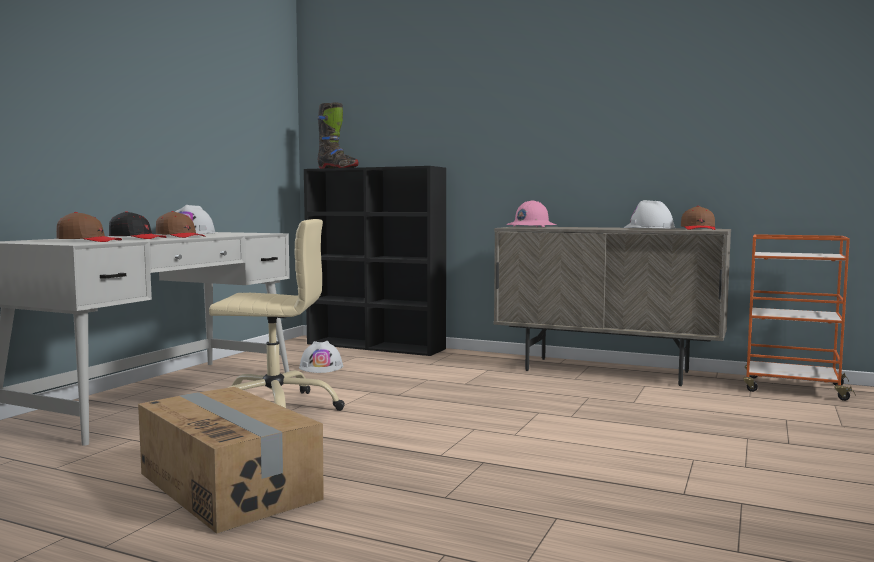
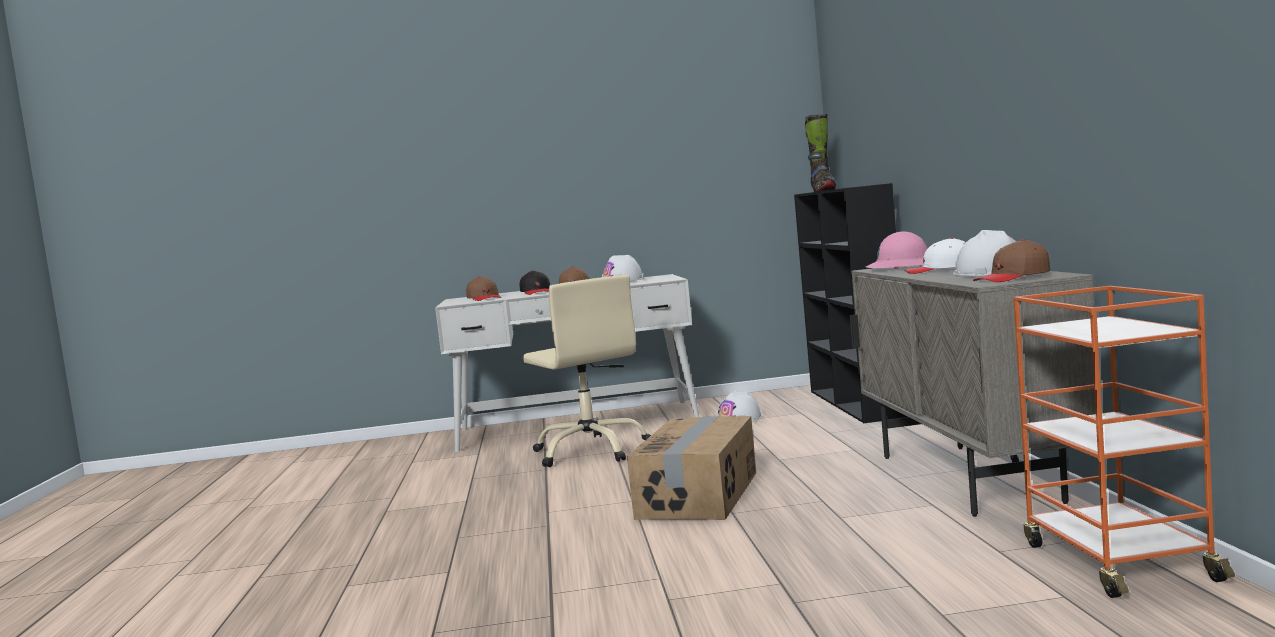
camera: 60 degrees right, 0 degrees up
(229, 485) = (422, 494): cardboard box -> cardboard box (700, 495)
(588, 227) = (939, 270): none -> white cap

